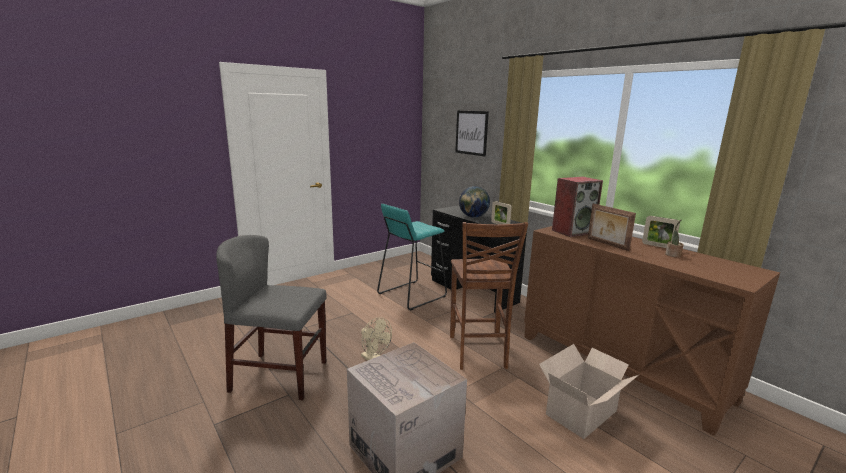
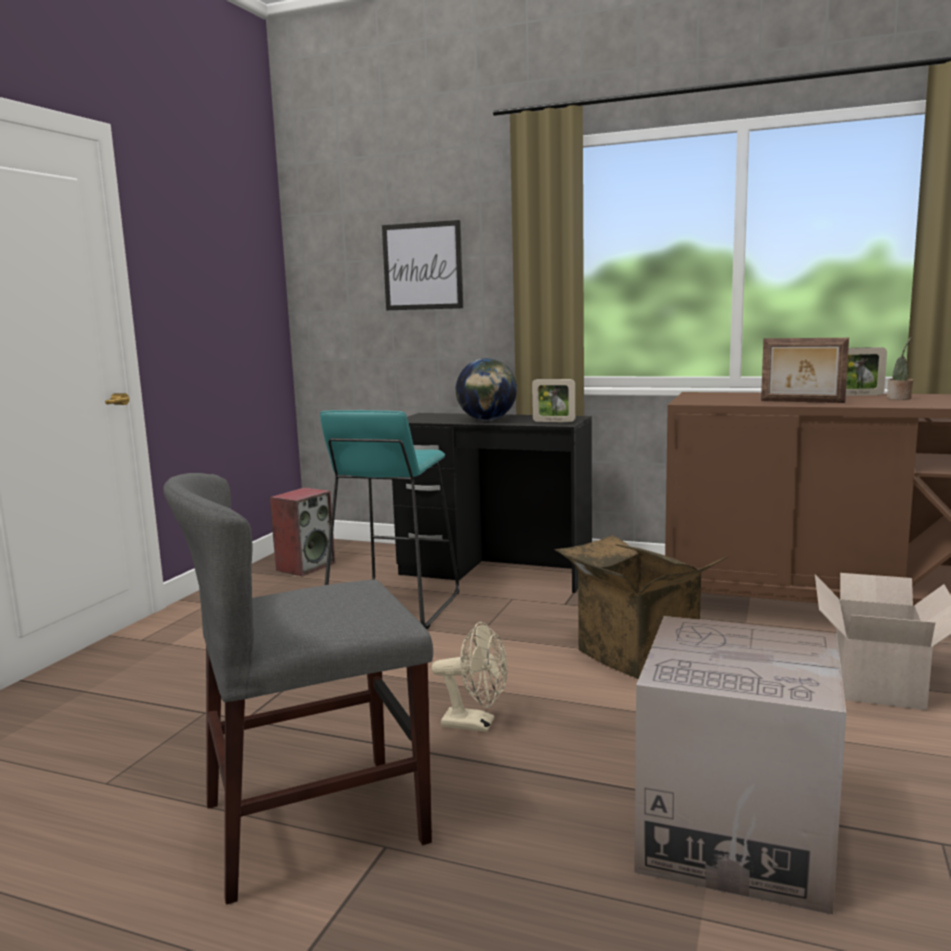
camera: 30 degrees left, 5 degrees down
(478, 352) = (632, 654): brown chair -> cardboard box
(573, 231) = (722, 398): speaker -> speaker (306, 566)

